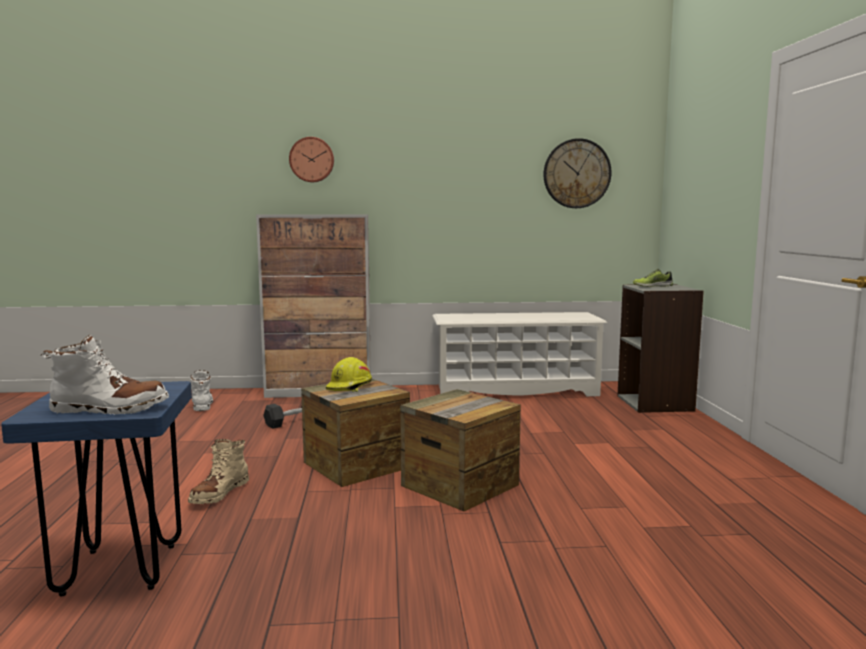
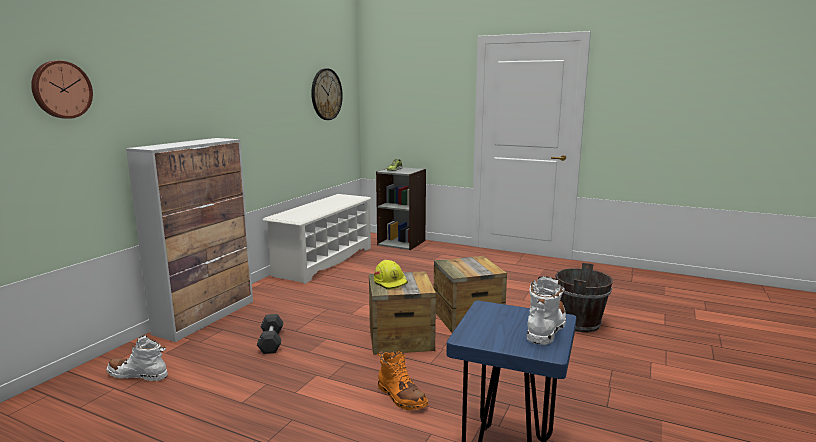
camera: 60 degrees left, 5 degrees up
(219, 493) = (401, 397): beige boot -> orange boot
(312, 160) = (162, 85): wall clock -> wall clock (61, 89)
(550, 566) = (580, 324): none -> brown bucket

